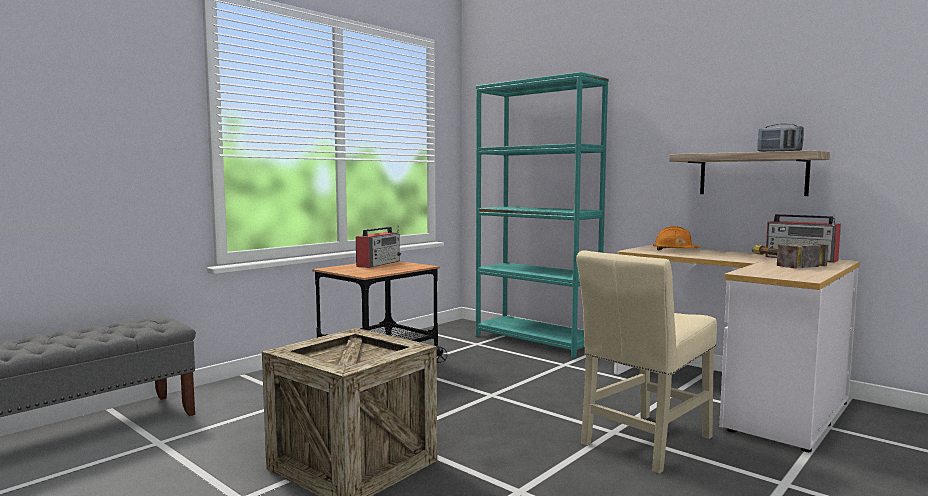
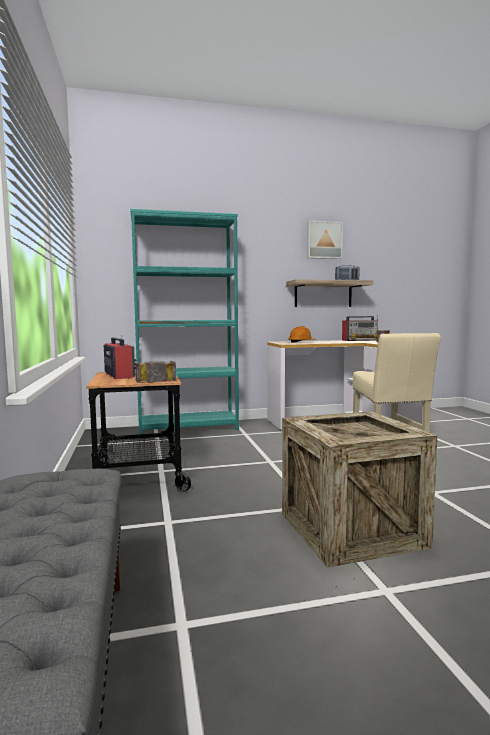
camera: 55 degrees left, 0 degrees up
(378, 270) = (153, 378): none -> hammer
(757, 83) = (324, 240): none -> picture

